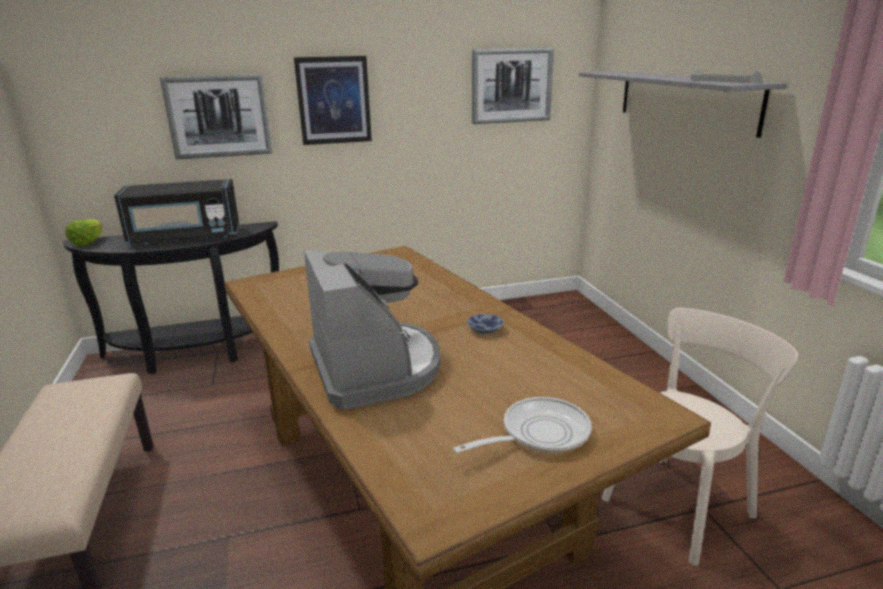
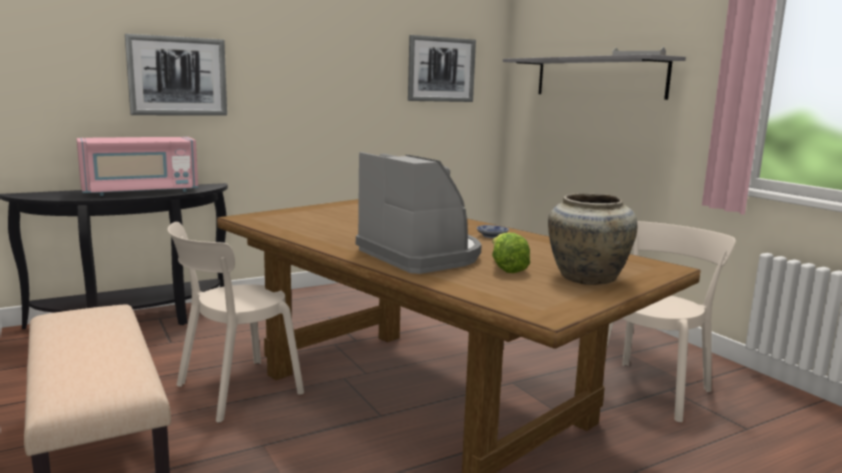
camera: 15 degrees left, 10 degrees down
(88, 242) = (32, 195): lettuce -> lettuce (506, 268)
(185, 237) = (140, 192): black microwave -> pink microwave
(237, 456) = (234, 391): none -> beige chair
(334, 100) = (287, 70): picture -> none
(538, 434) = (585, 278): frying pan -> beige vase

